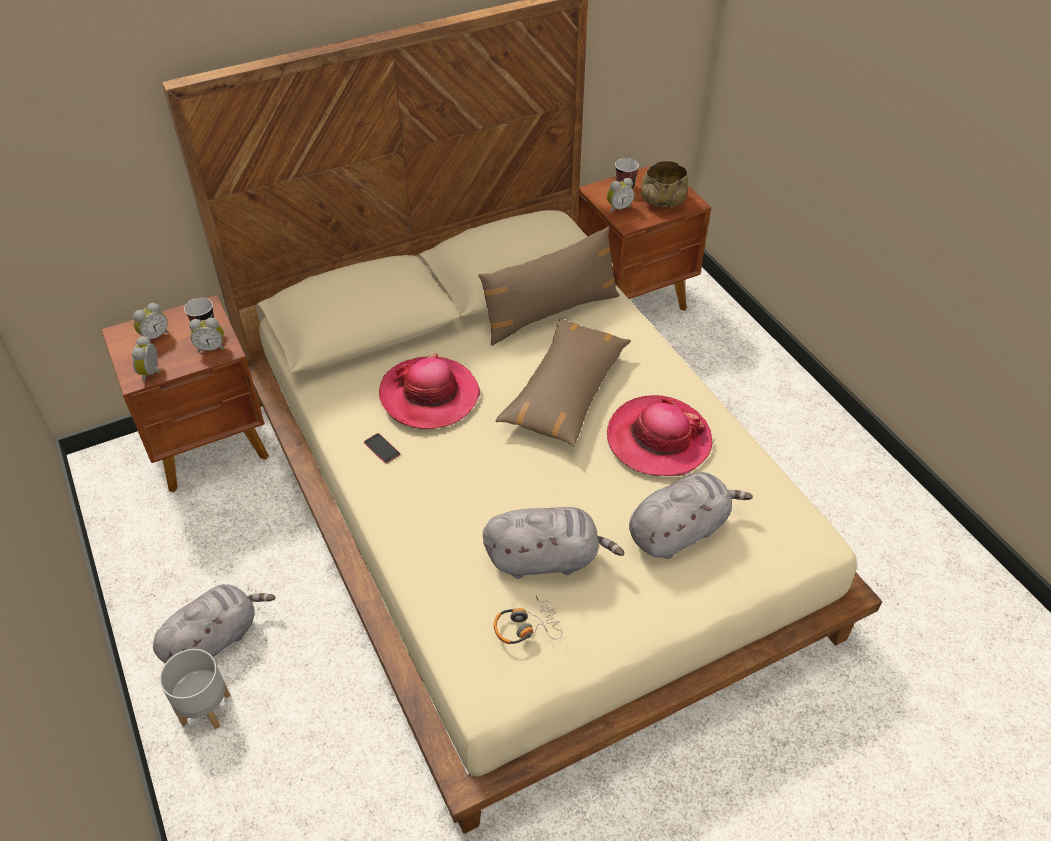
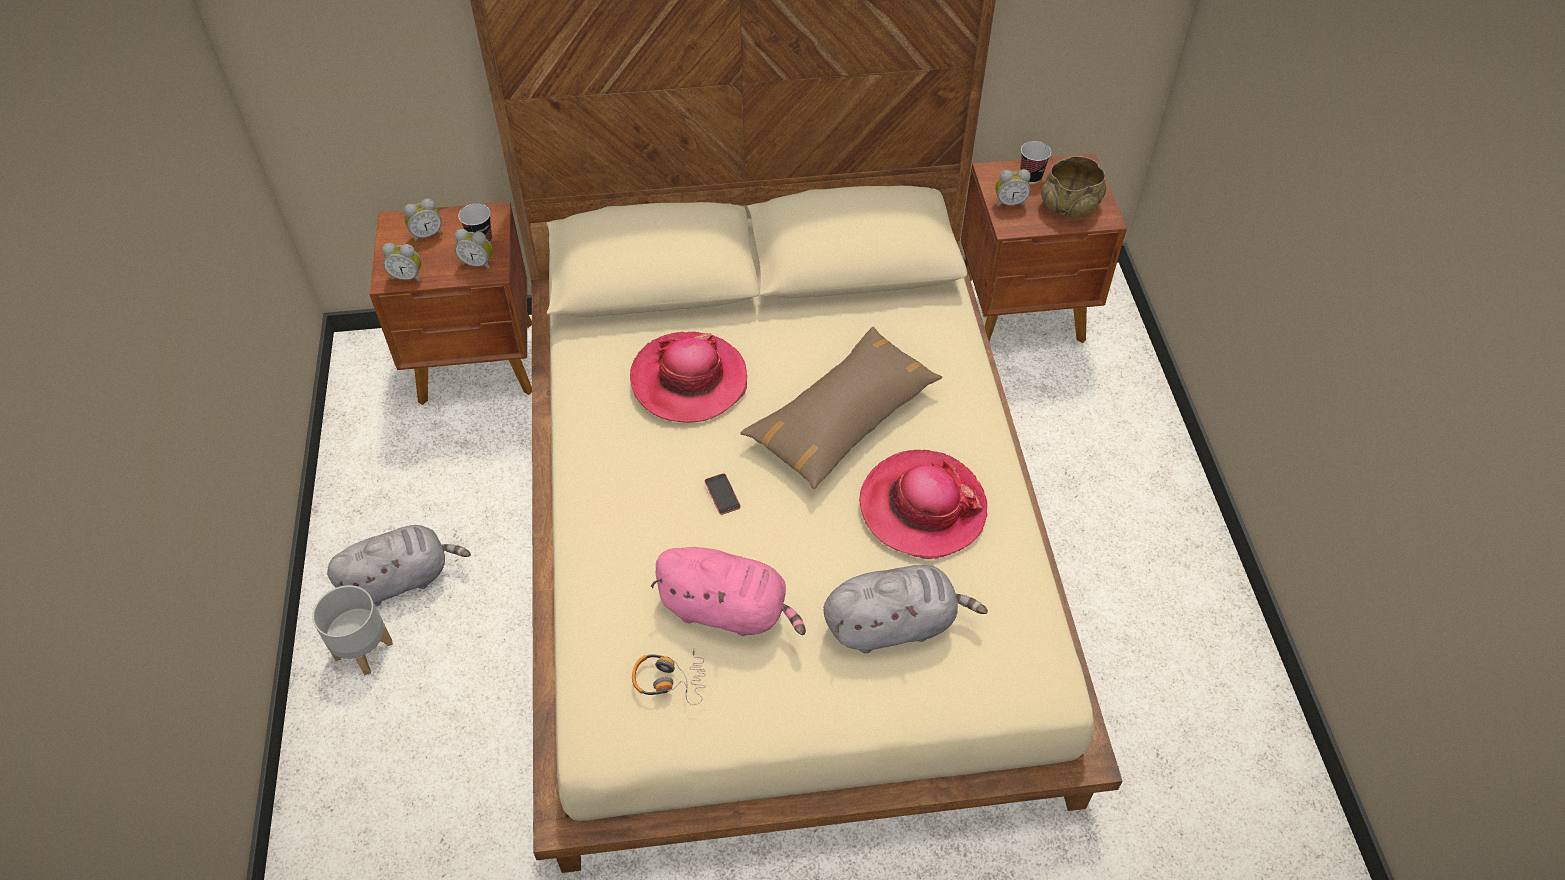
camera: 20 degrees right, 5 degrees up
(152, 373) = (408, 276): alarm clock -> alarm clock turned 105 degrees counterclockwise
(382, 448) = (611, 428): phone -> phone (722, 494)
(547, 559) = (728, 610): grey plush toy -> pink plush toy
(550, 313) = (871, 315): brown pillow -> none

